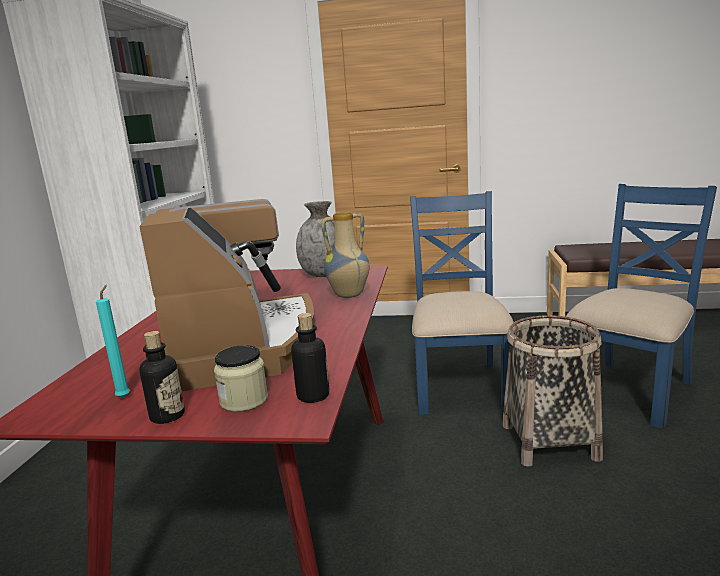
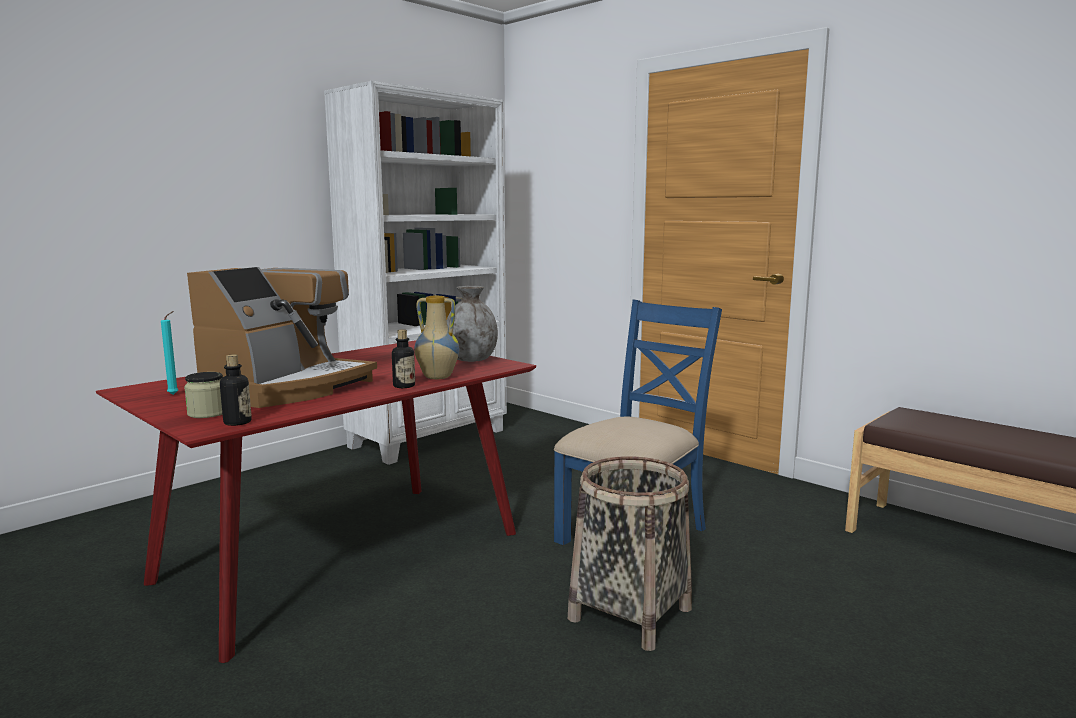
camera: 35 degrees right, 5 degrees down
(167, 416) = (163, 408): bottle -> bottle (404, 386)
(630, 390) = (820, 613): blue chair -> none

